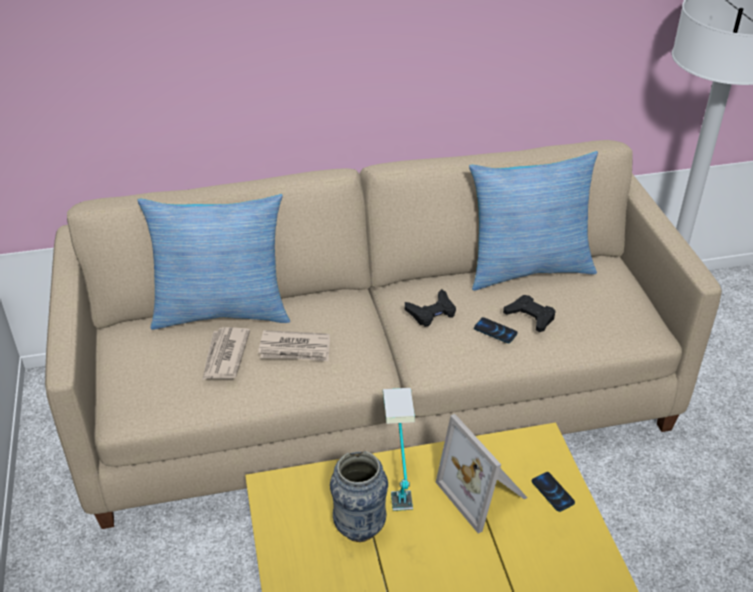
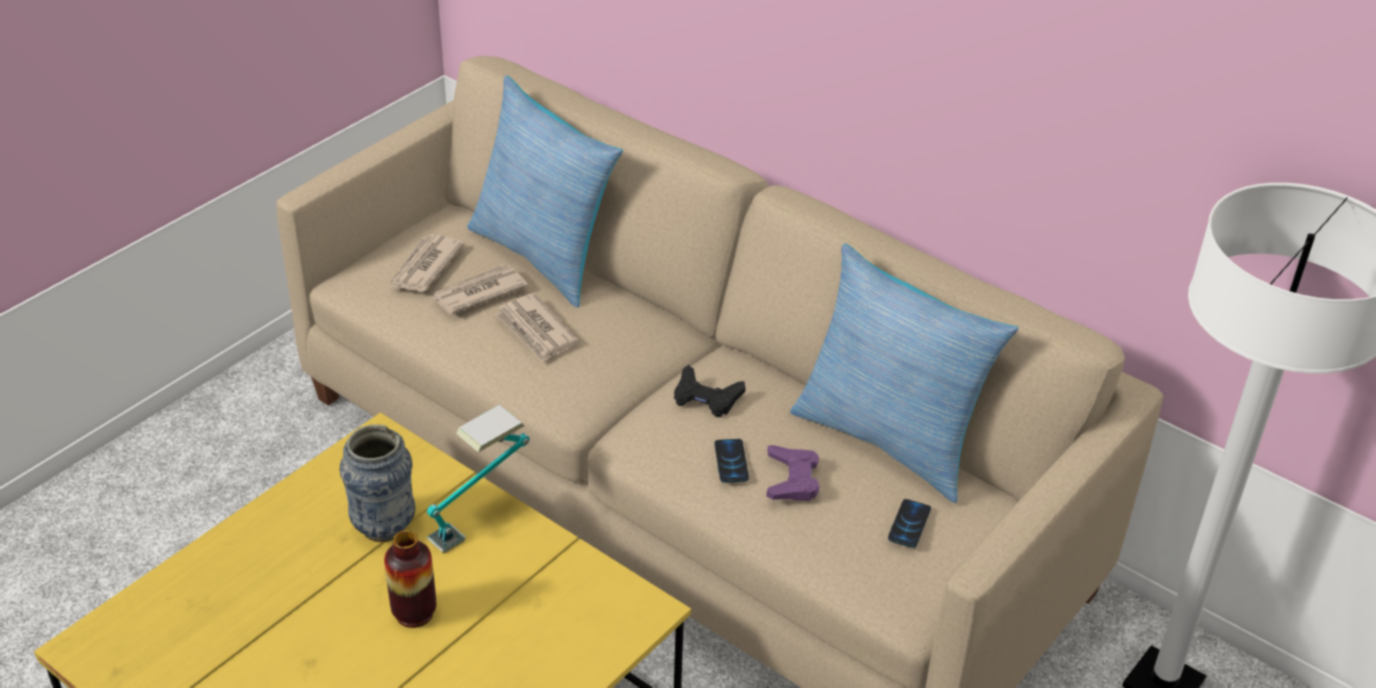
camera: 50 degrees right, 0 degrees up
(164, 368) = (424, 267): none -> newspaper
(454, 552) = (414, 613): none -> vase
(485, 492) = (520, 598): picture frame -> none
(530, 317) = (792, 479): black game controller -> purple game controller
(552, 492) = (574, 654): phone -> phone (909, 524)

